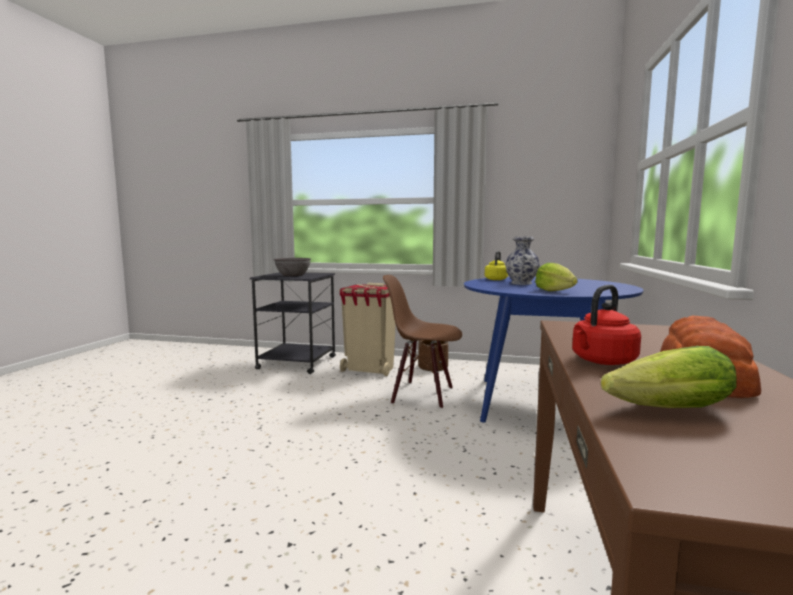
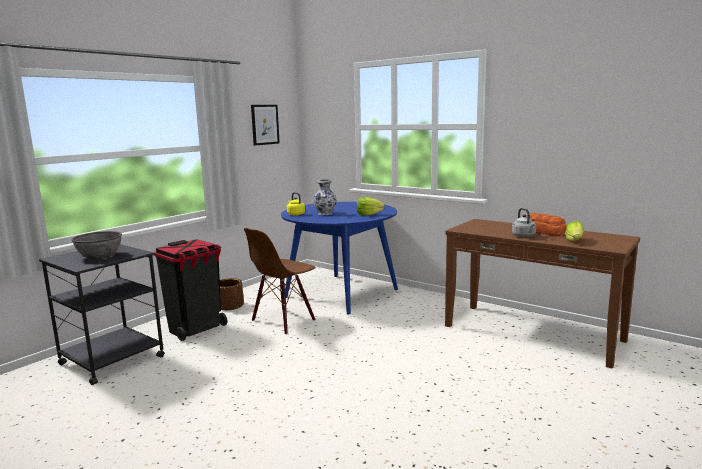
camera: 65 degrees left, 5 degrees up
(369, 370) = (196, 329): beige trash can -> black trash can
(542, 176) = (265, 124): none -> picture
(602, 361) = (524, 236): red kettle -> grey kettle

